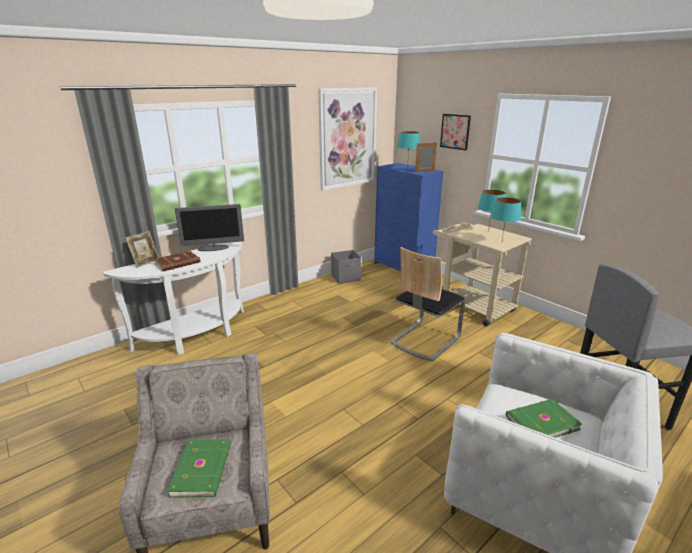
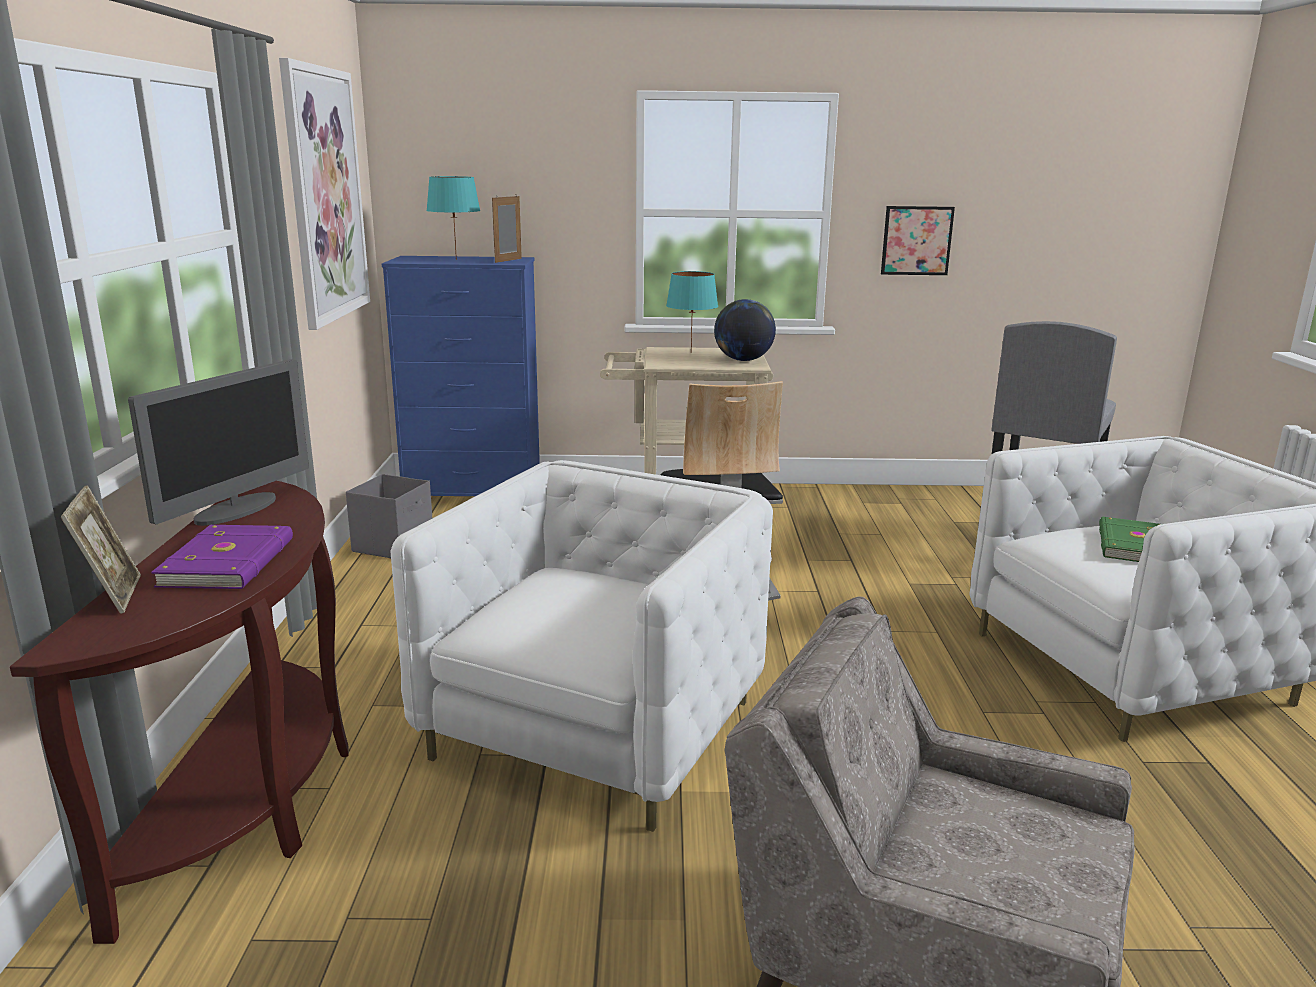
camera: 50 degrees left, 5 degrees down
(178, 263) = (230, 562): brown book -> purple book
(196, 335) = (254, 798): white console table -> brown console table
(203, 469) = (1013, 847): green book -> none
(286, 368) = (595, 729): none -> white armchair
(455, 131) = (546, 171): picture -> picture (916, 240)
(501, 242) = (743, 360): turquoise table lamp -> globe

